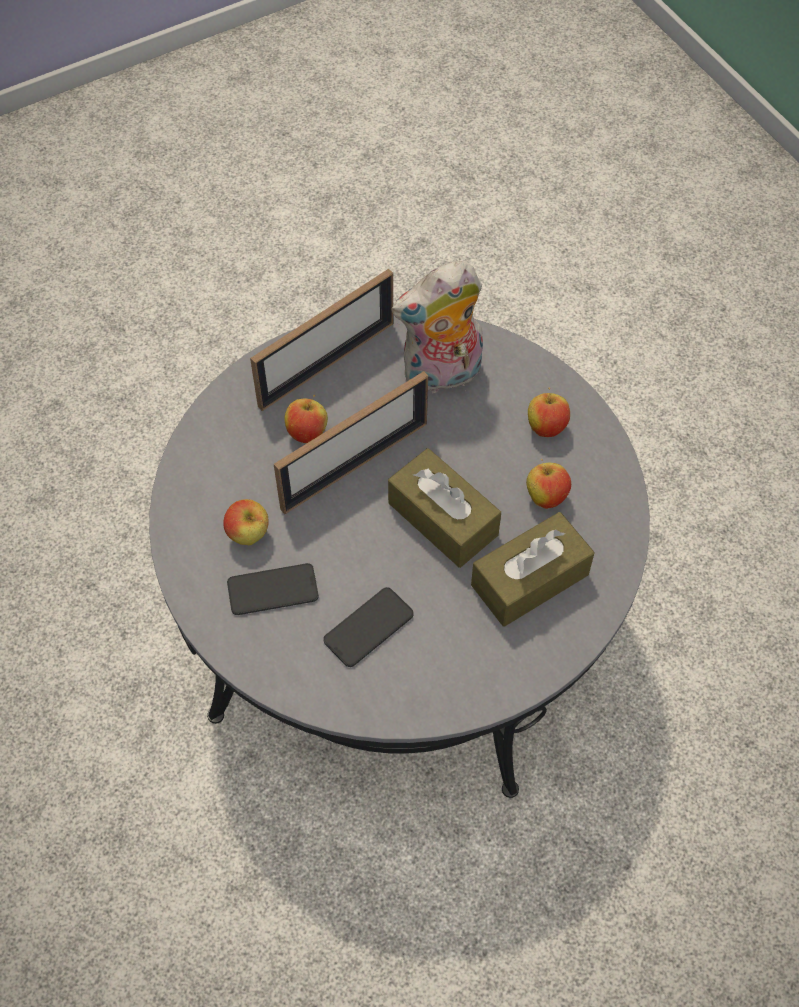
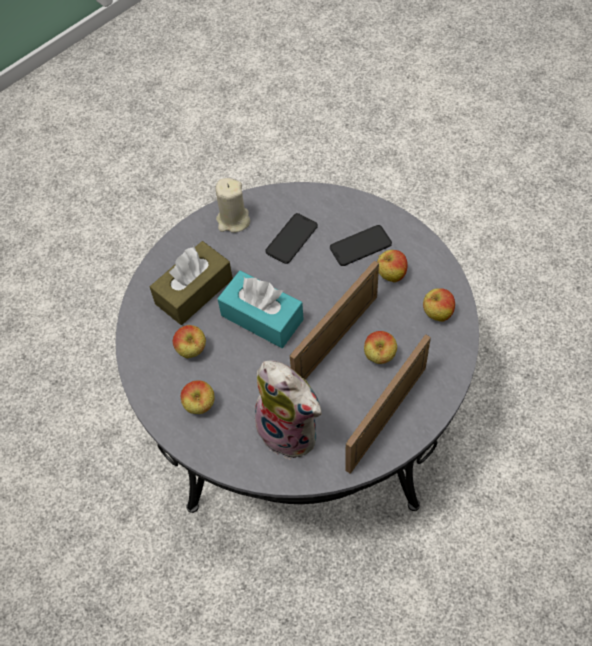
camera: 170 degrees right, 0 degrees up
(212, 468) = (437, 314): none -> apple
(441, 376) = (291, 430): plush toy -> plush toy turned 75 degrees clockwise
(443, 519) = (262, 317): brown tissue box -> turquoise tissue box
(449, 682) = (233, 220): none -> beige candle

